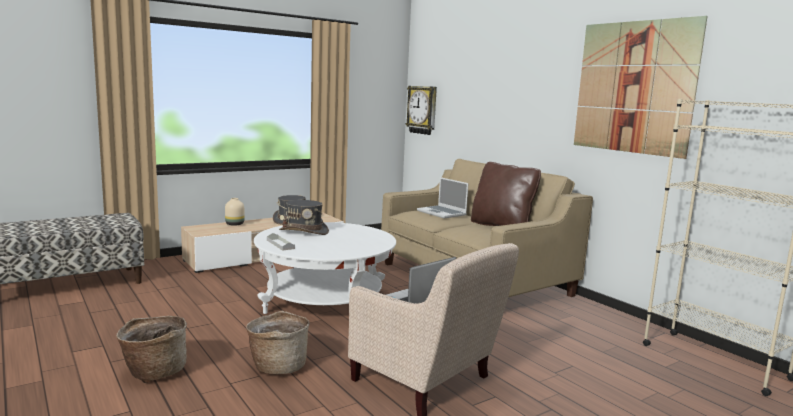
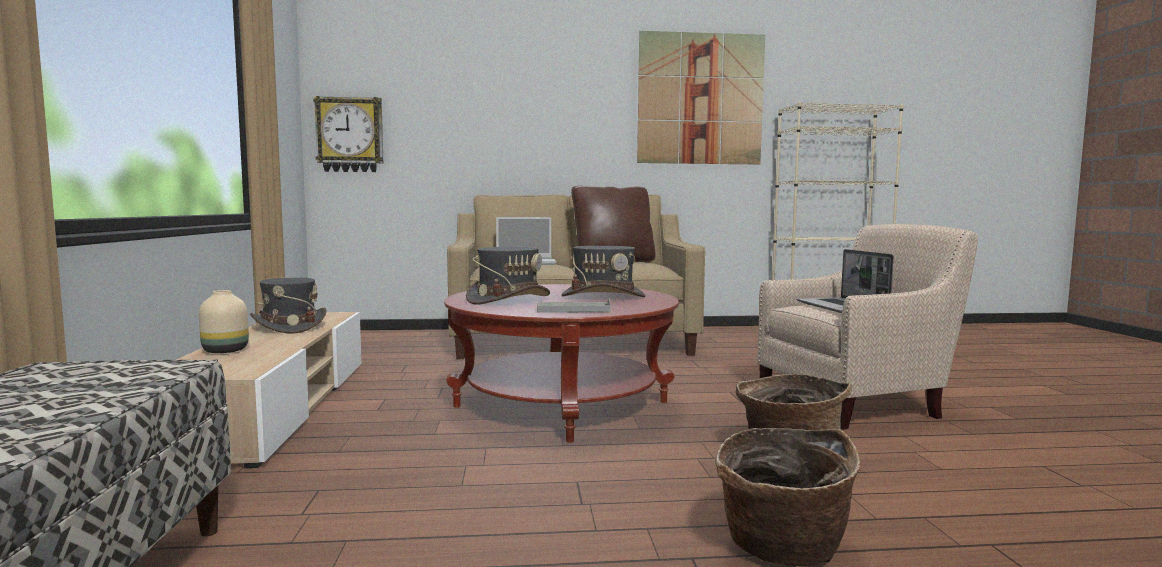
camera: 60 degrees left, 5 degrees down
(325, 301) = (562, 404): white coffee table -> red coffee table
(341, 243) = (603, 296): none -> grey hat

